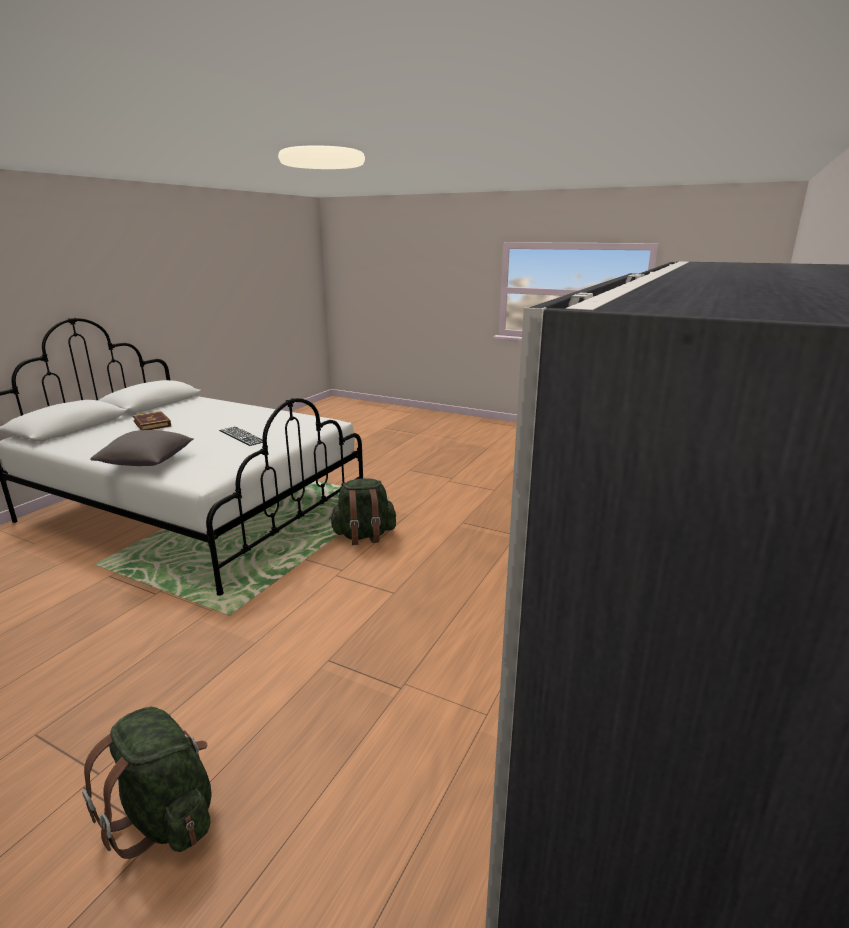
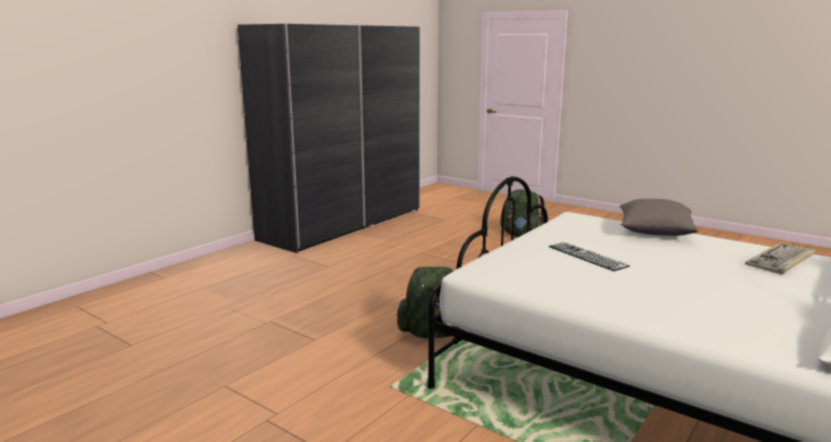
camera: 170 degrees left, 5 degrees down
(94, 440) = (781, 261): none -> keyboard
(152, 424) = (757, 285): book -> none

